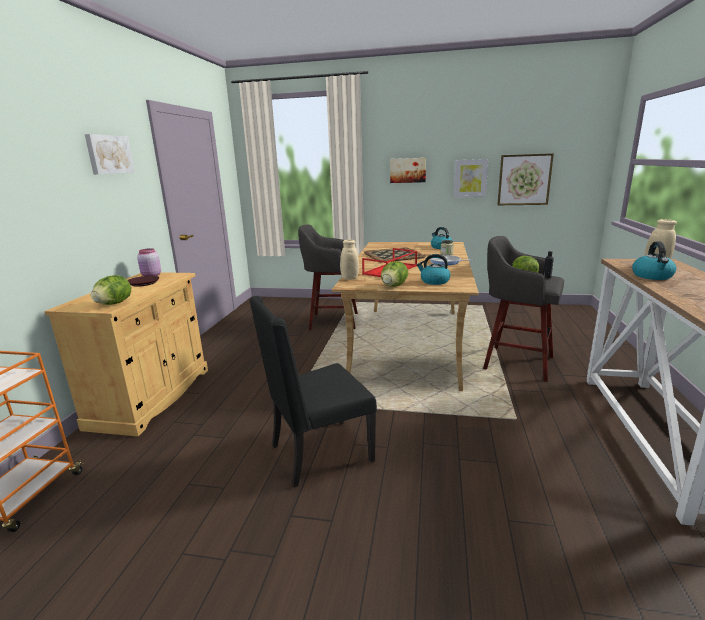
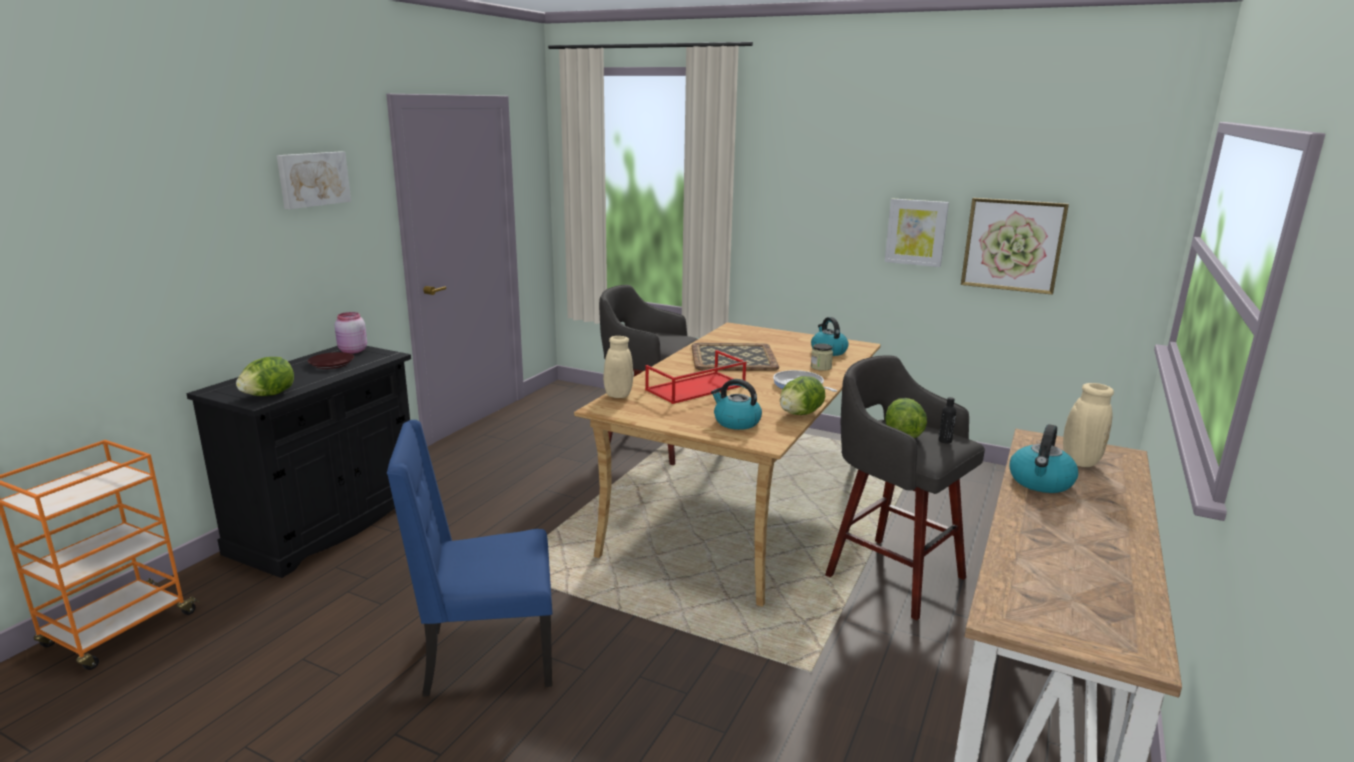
camera: 15 degrees right, 0 degrees up
(152, 397) = (328, 524): beige cabinet -> black cabinet
(319, 453) = (486, 657): black chair -> blue chair
(393, 286) = (666, 421): lettuce -> lettuce (800, 414)
(408, 170) = (810, 207): picture -> none

